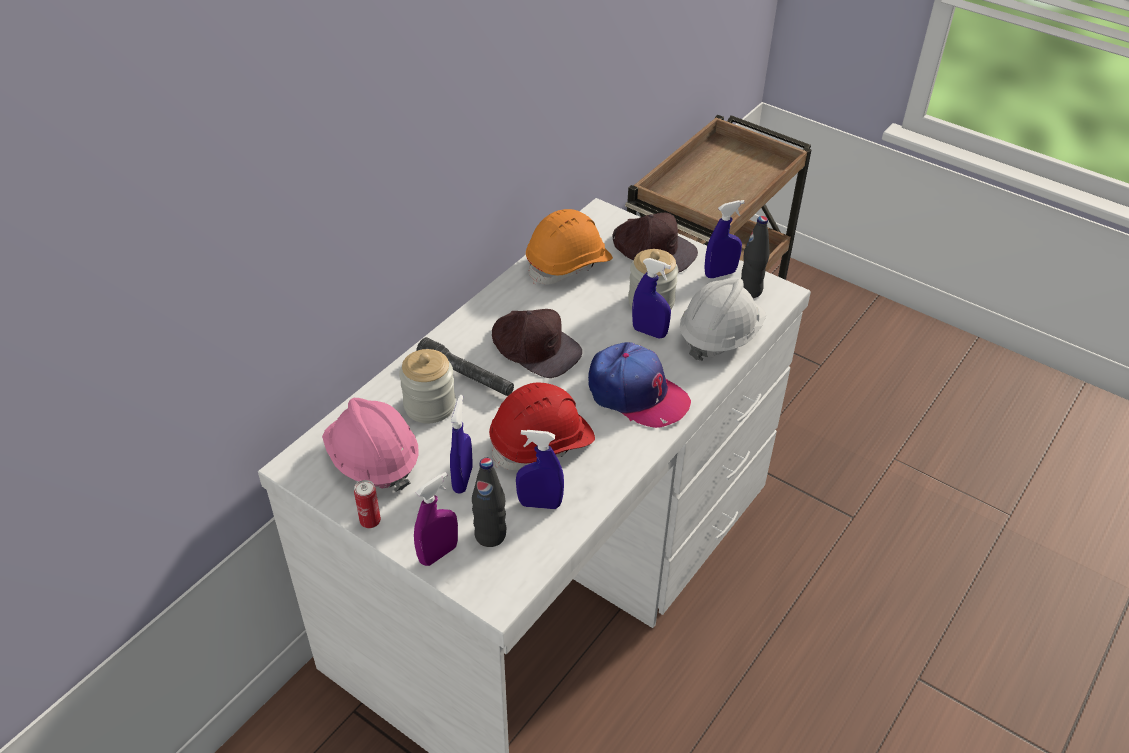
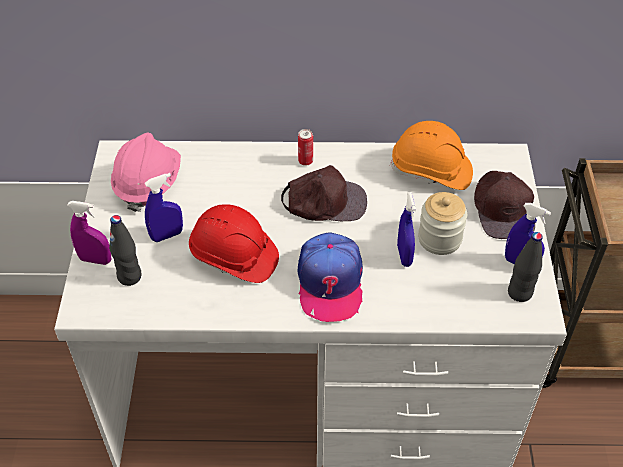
camera: 55 degrees right, 5 degrees up
(370, 521) = (97, 212): can -> can (305, 161)
(429, 405) = (218, 181): jar -> none
(466, 376) = (262, 183): grey flashlight -> none
(535, 347) = (324, 201): brown cap -> brown cap turned 90 degrees counterclockwise
(540, 504) = (177, 287): blue spray bottle -> none
(719, 336) = (443, 300): white hard hat -> none

